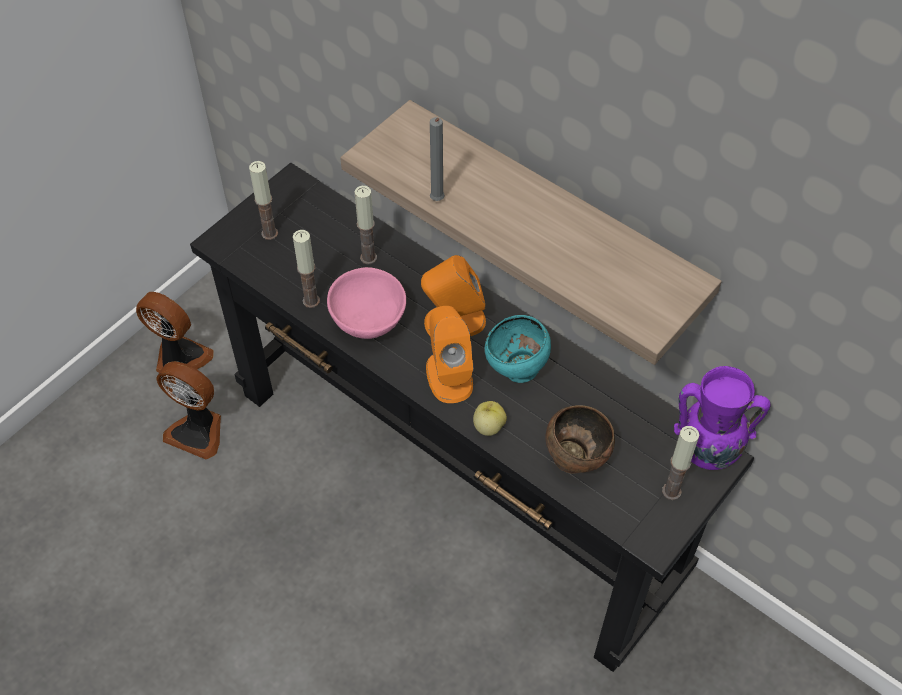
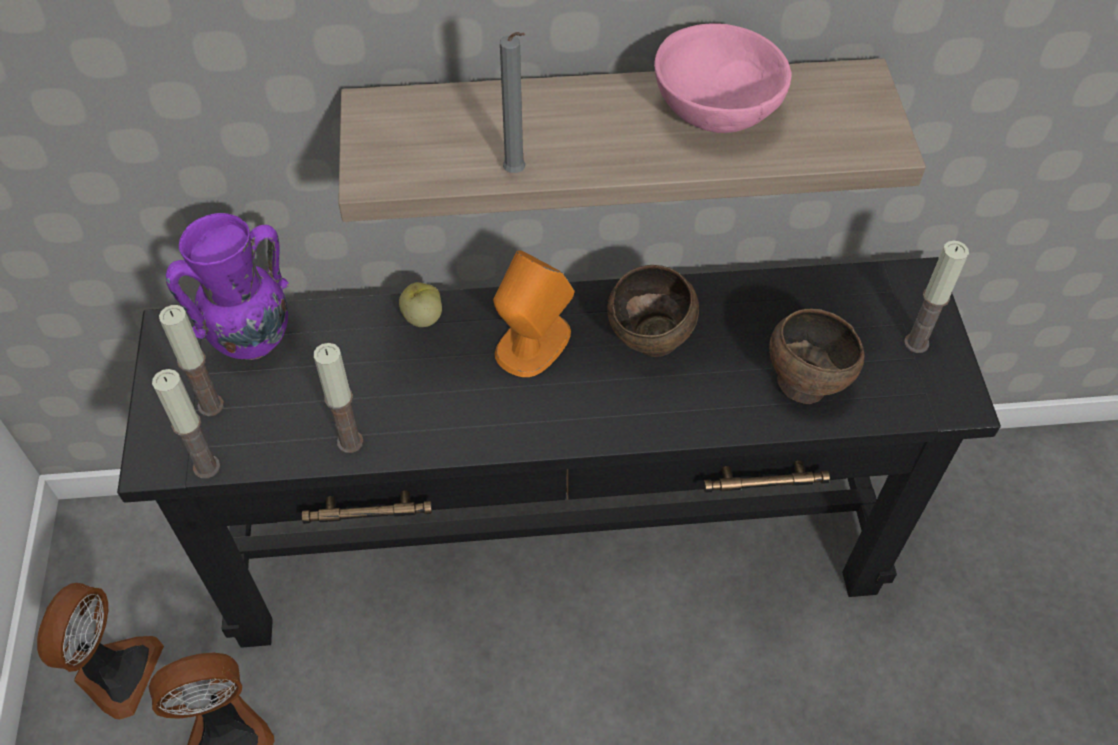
camera: 45 degrees left, 0 degrees up
(179, 359) = (115, 672): fan -> fan turned 120 degrees clockwise
(368, 258) = (362, 347): candle -> candle (207, 467)
(369, 320) = (441, 411): pink bowl -> pink bowl (716, 111)
(449, 375) = (592, 401): orange speaker -> none
(488, 426) = (691, 420): apple -> apple (422, 317)
(516, 370) = (650, 343): turquoise bowl -> brown bowl
(706, 452) = (899, 284): purple vase -> purple vase (251, 341)

